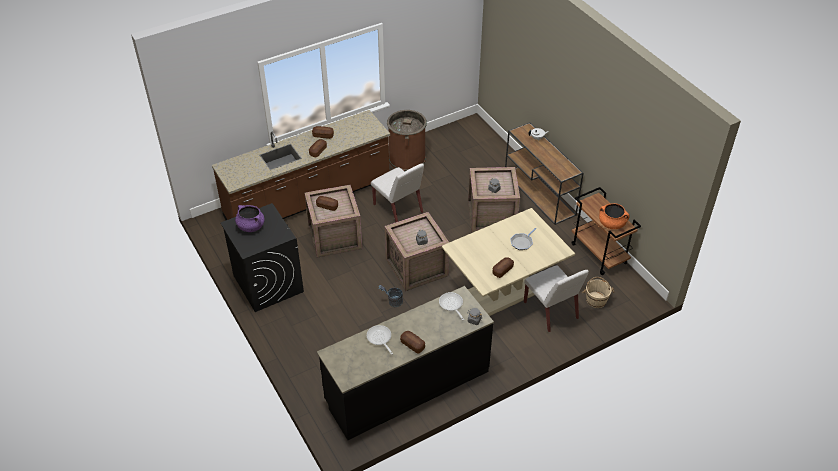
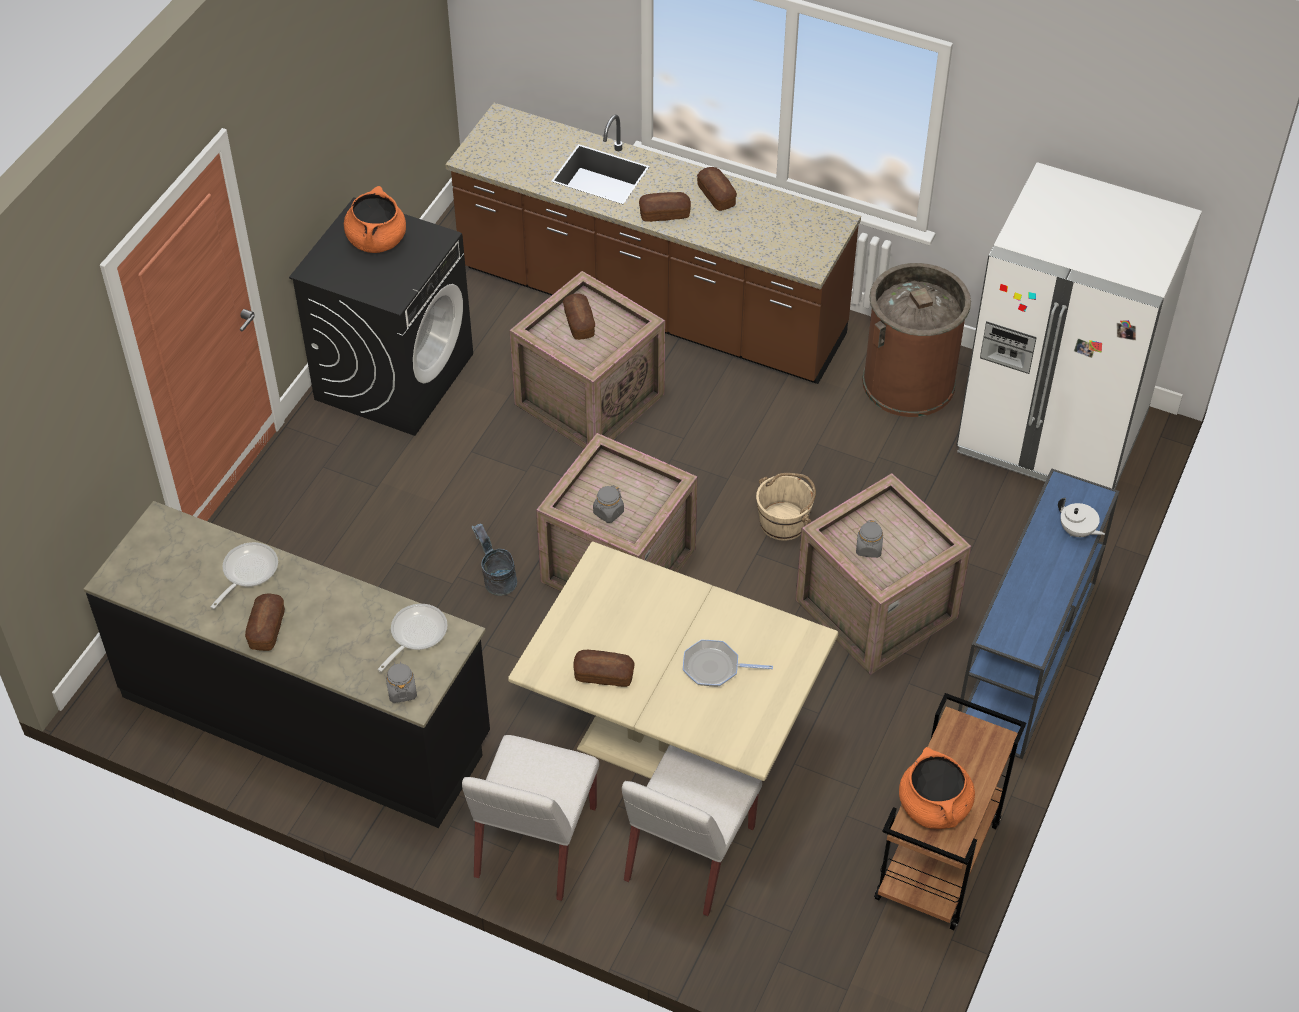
camera: 55 degrees right, 5 degrees up
(250, 226) = (377, 240): purple cooking pot -> orange cooking pot
(398, 209) = (752, 449): white chair -> white chair (535, 843)
(459, 141) = (1052, 434): none -> white fridge
(540, 194) = (1026, 658): brown console table -> blue console table
(596, 300) = (790, 924): beige bucket -> beige bucket (784, 522)

